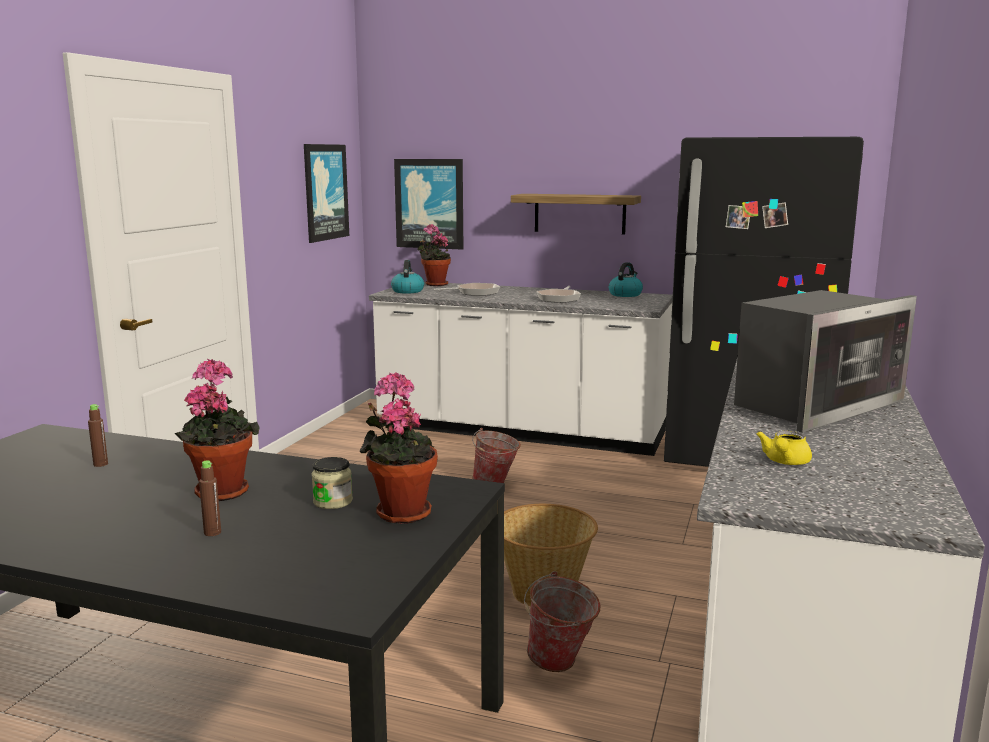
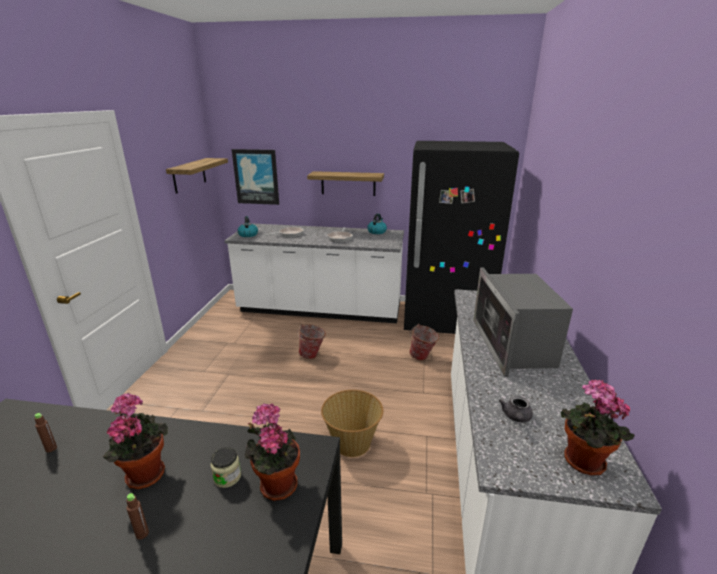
camera: 10 degrees left, 10 degrees up
(325, 192) = (189, 175): picture -> shelf
(434, 284) = (263, 227): potted plant -> potted plant (581, 462)
(560, 665) = (370, 505): bucket -> bucket (422, 357)
(784, 462) = (516, 417): yellow teapot -> grey teapot
(815, 404) = (513, 345): microwave -> microwave turned 135 degrees clockwise

